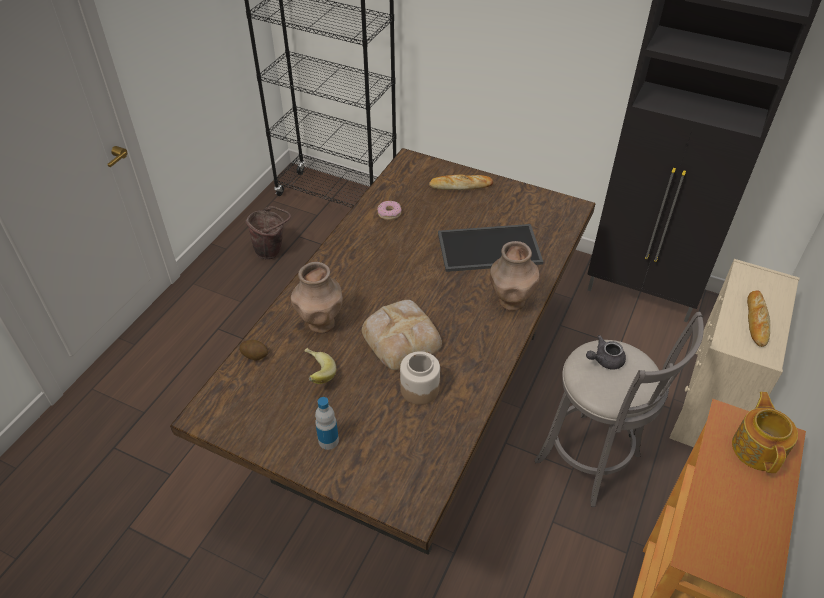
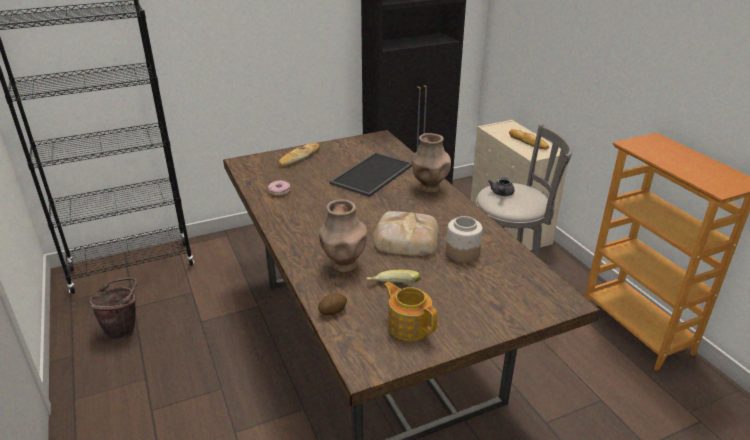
camera: 50 degrees left, 15 degrees down
(328, 440) = (466, 312): bottle -> none
(758, 448) = (658, 146): teapot -> teapot (409, 325)

